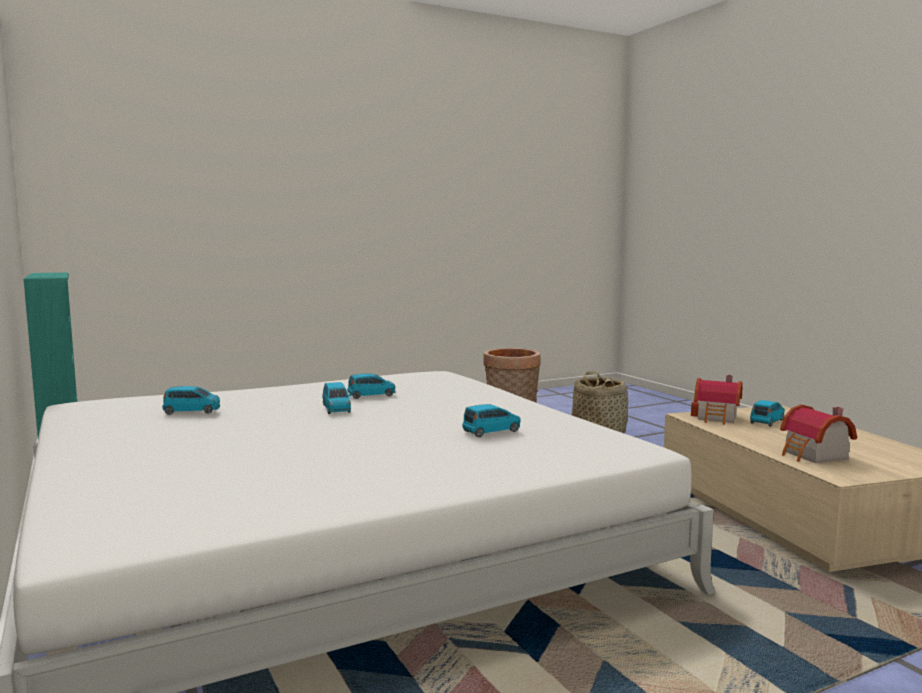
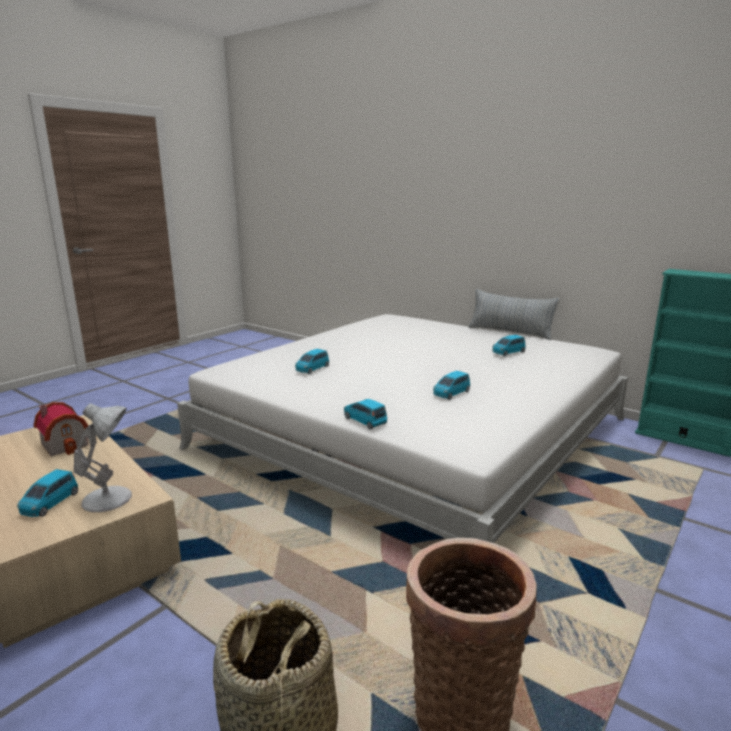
camera: 155 degrees right, 10 degrees up
(42, 446) = (510, 332): none -> pillow
(336, 409) = (437, 371): blue toy car -> blue toy car (365, 421)
(718, 418) = (109, 499): toy house -> white table lamp

